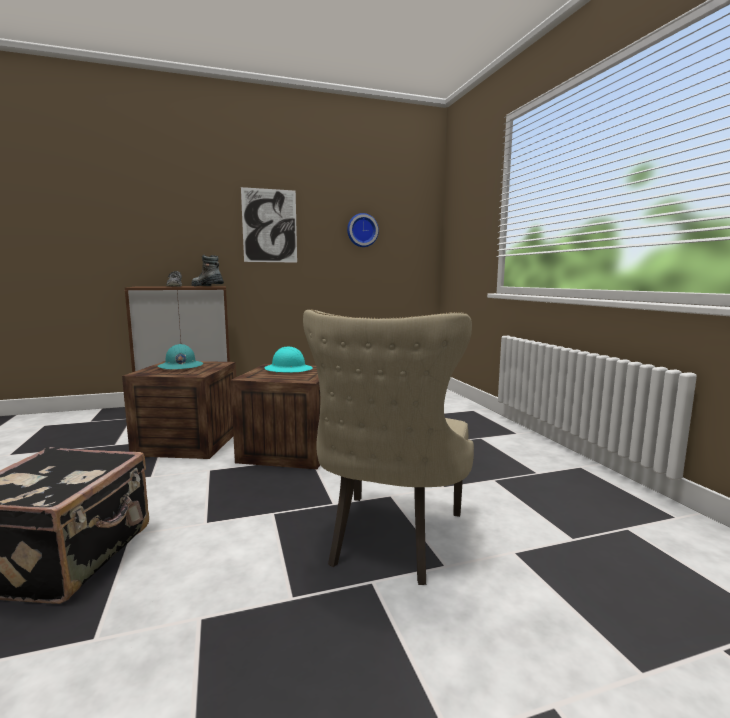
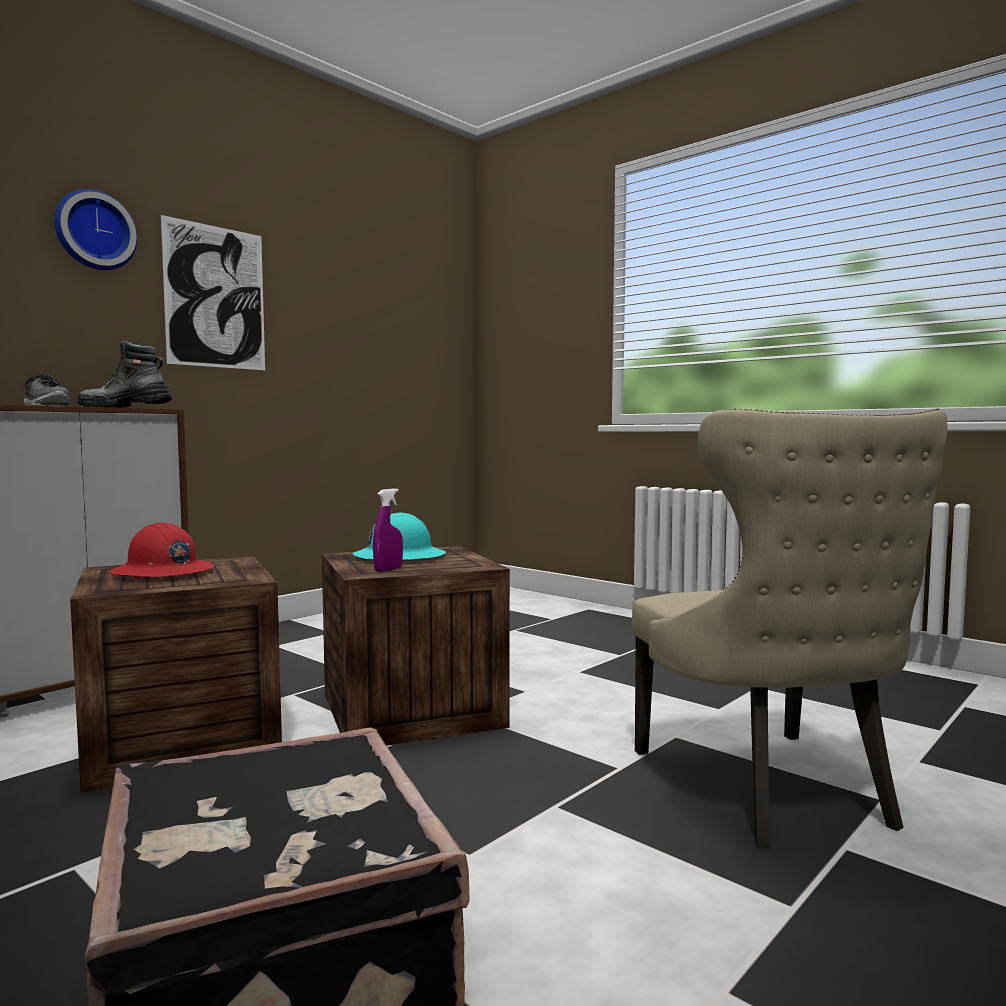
camera: 30 degrees left, 5 degrees down
(180, 366) = (162, 572): turquoise hard hat -> red hard hat
(262, 377) = (388, 570): none -> purple spray bottle
(362, 230) = (368, 320): wall clock -> wall clock (94, 231)

